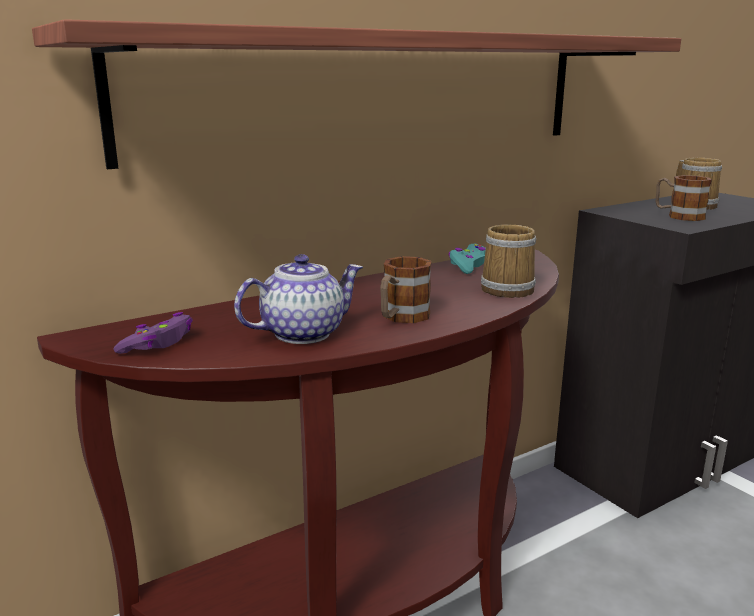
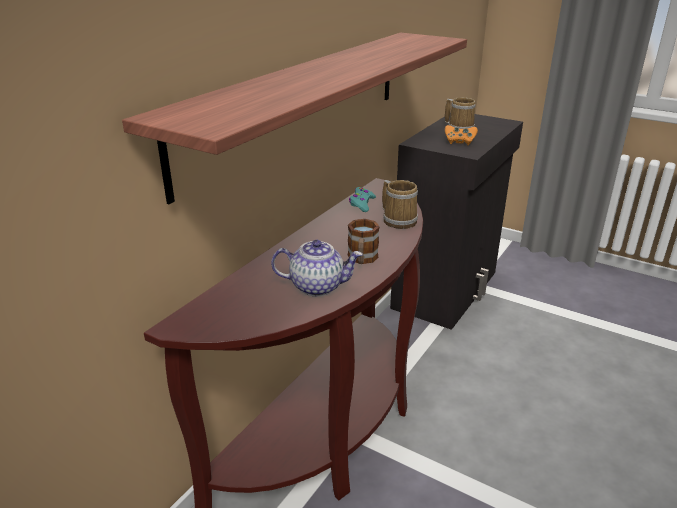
camera: 25 degrees left, 10 degrees up
(158, 344) = (237, 317): purple game controller -> none
(303, 333) = (317, 286): teapot -> teapot turned 60 degrees clockwise
(678, 216) = (459, 142): mug -> orange game controller

